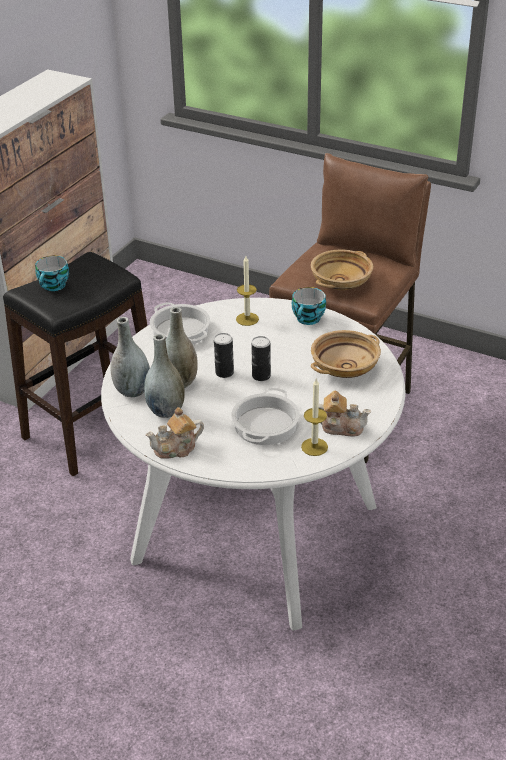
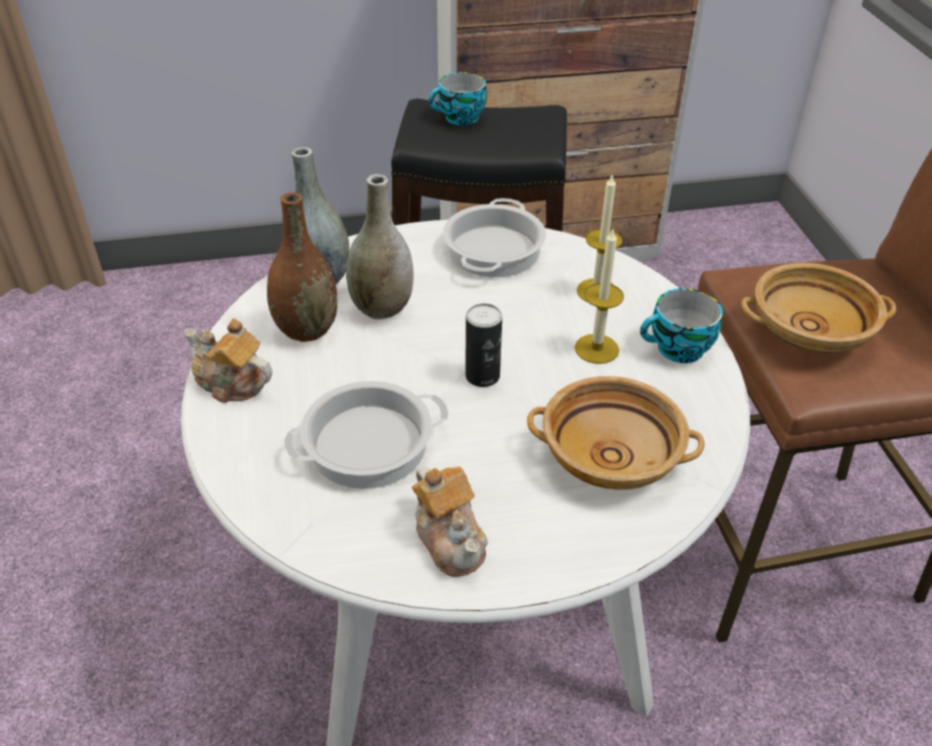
camera: 50 degrees right, 5 degrees up
(166, 410) = (307, 329): grey vase -> brown vase
(224, 372) = (449, 336): can -> none
(314, 447) = (366, 533): candle -> candle (596, 349)

